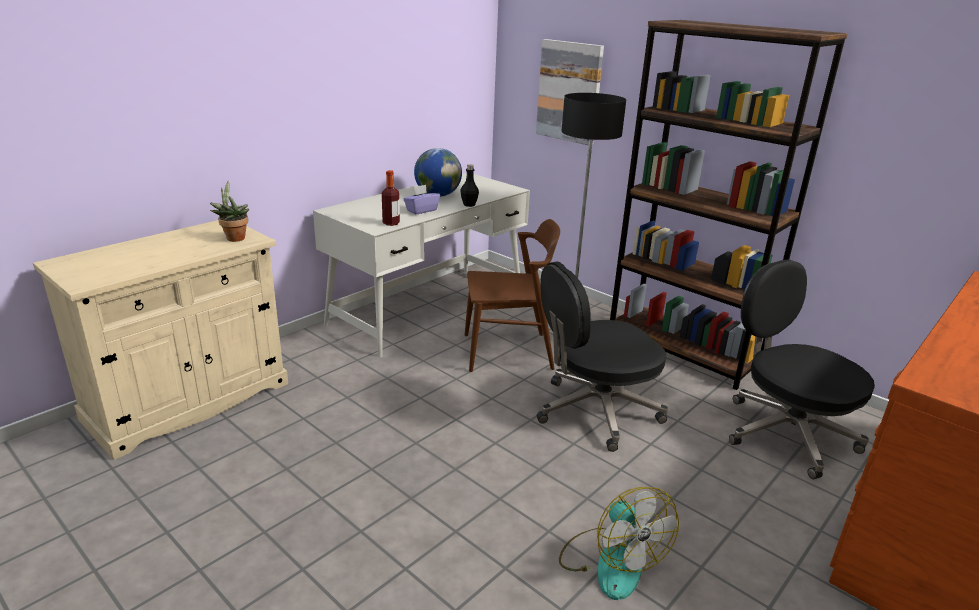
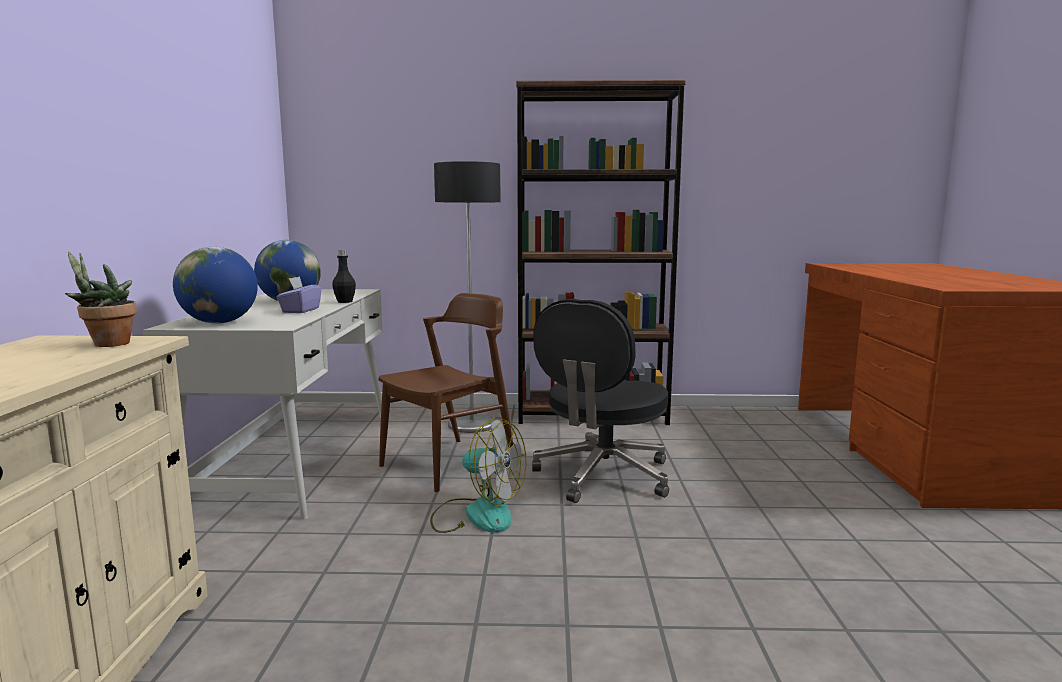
camera: 40 degrees left, 15 degrees down
(356, 213) = (219, 322): none -> globe
(391, 223) = (288, 321): bottle -> none
(569, 92) = (396, 180): picture -> none
(610, 561) = (806, 572): fan -> fan (477, 514)
(785, 433) = (742, 437): black office chair -> none

